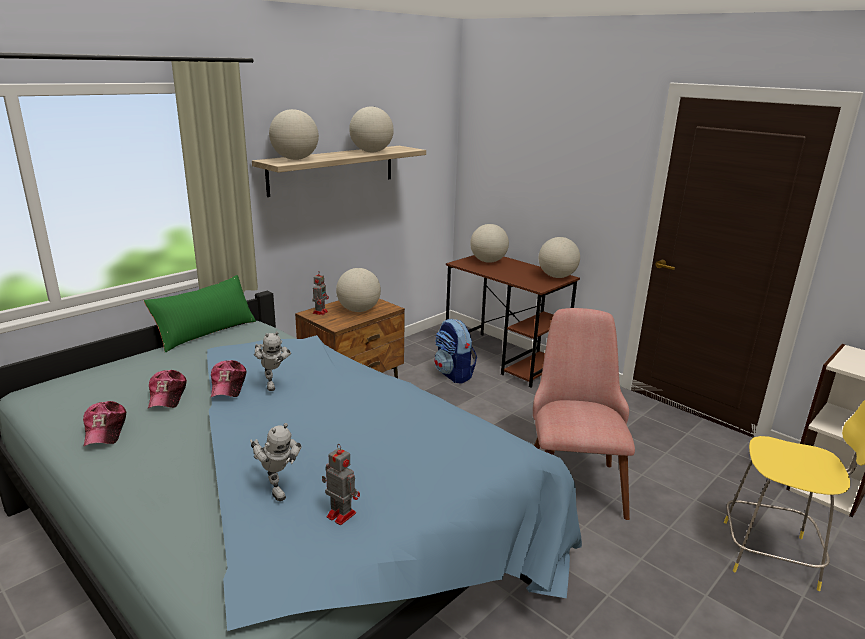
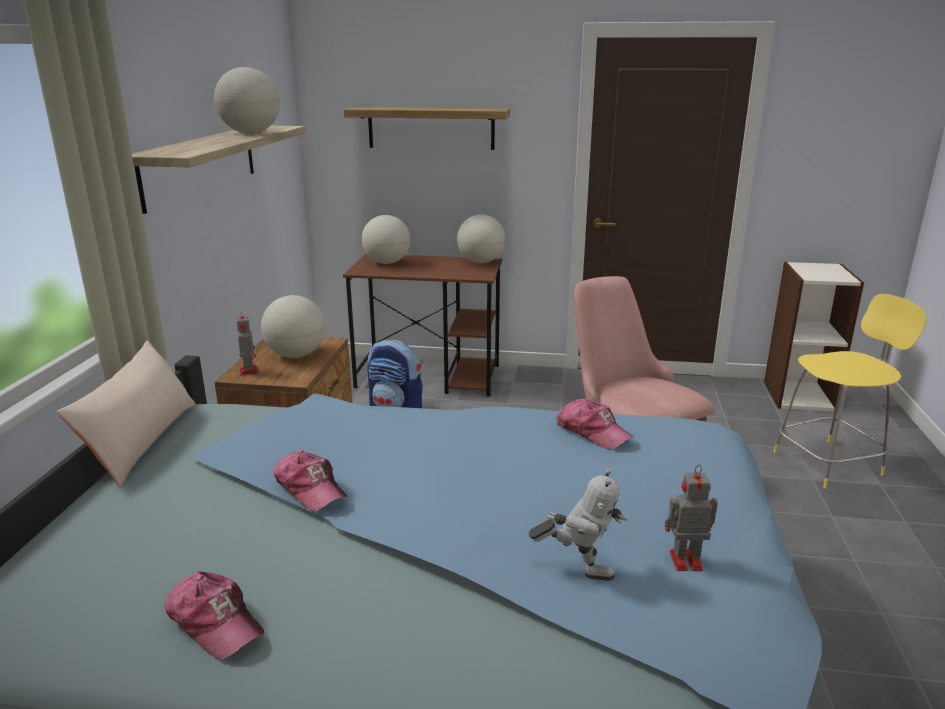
camera: 35 degrees left, 0 degrees up
(167, 396) = (233, 537): cap -> cap (592, 432)
(206, 332) = (141, 441): green pillow -> beige pillow
(272, 383) = (364, 463): toy robot -> none
(295, 159) = (182, 149): globe -> none
(541, 160) = (431, 128): none -> shelf

